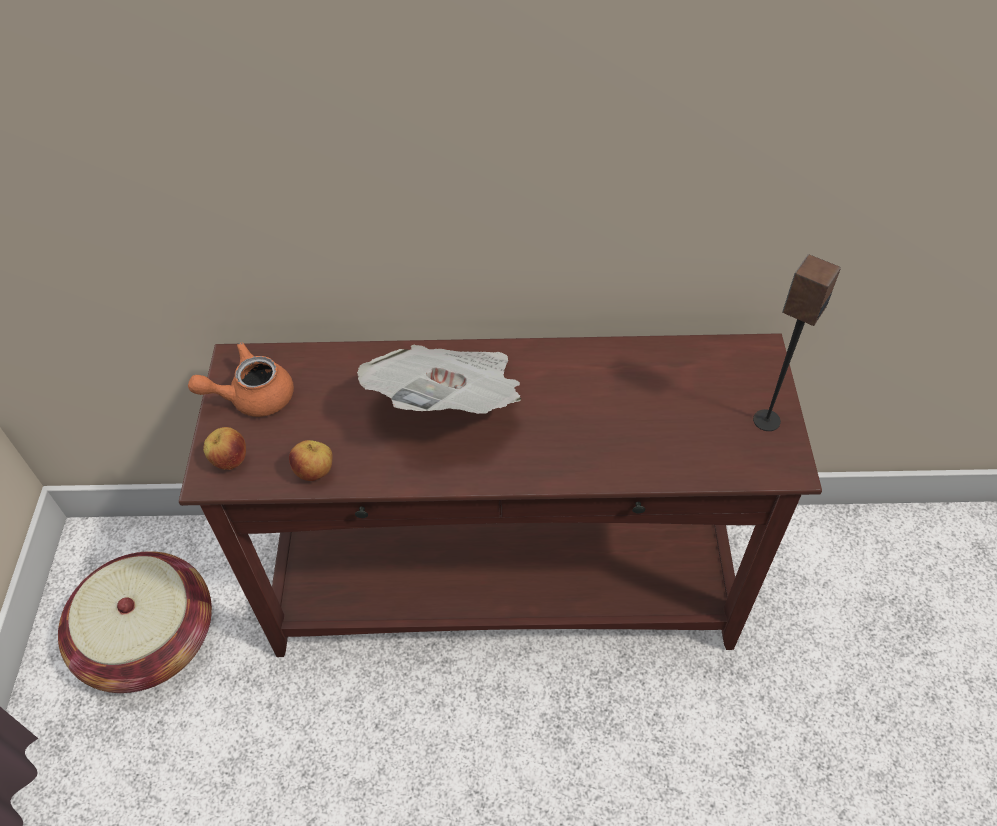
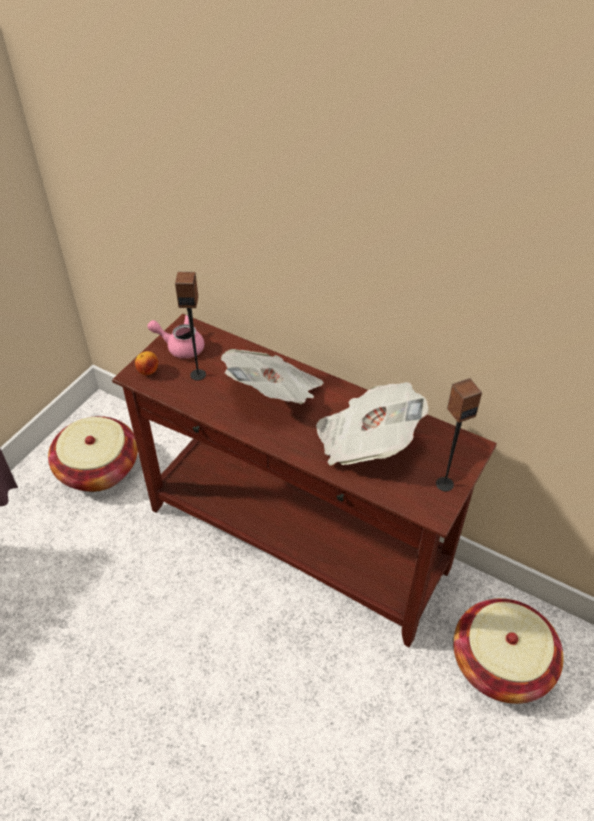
camera: 30 degrees right, 5 degrees down
(252, 397) = (180, 346): orange teapot -> pink teapot
(313, 428) = (198, 374): none -> speaker
(315, 472) = (183, 395): apple -> none
(625, 412) = (366, 441): none -> newspaper
(843, 607) = (501, 663): none -> basket

